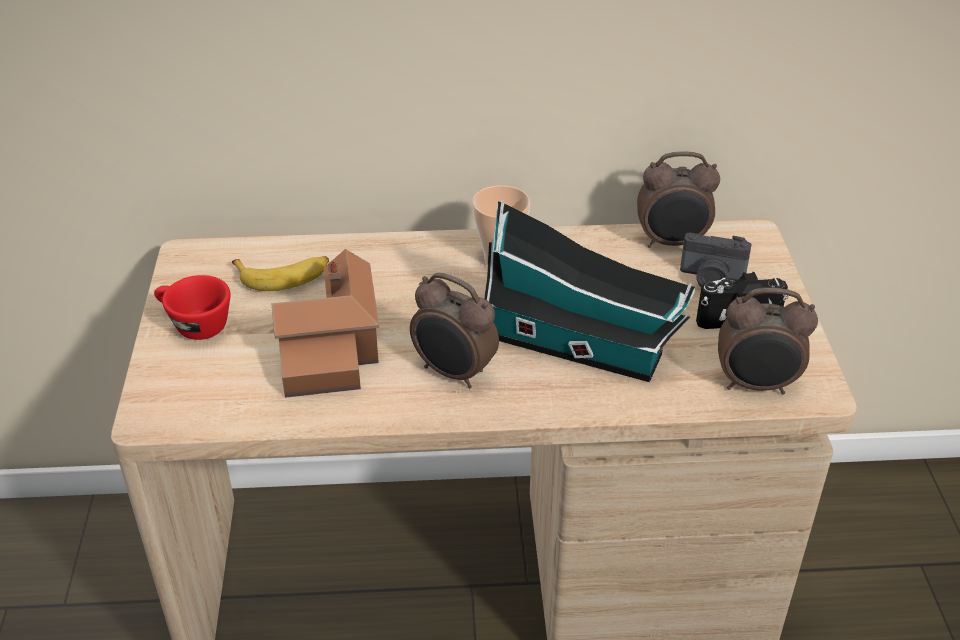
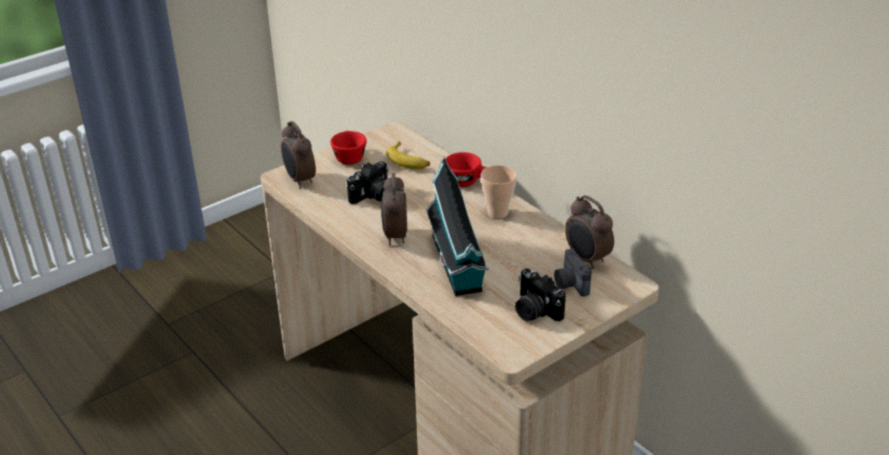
camera: 55 degrees right, 5 degrees down
(331, 348) = (373, 197): toy house -> camera
(400, 251) = (468, 182): none -> red cup
(756, 385) = (493, 331): alarm clock -> alarm clock (299, 180)

